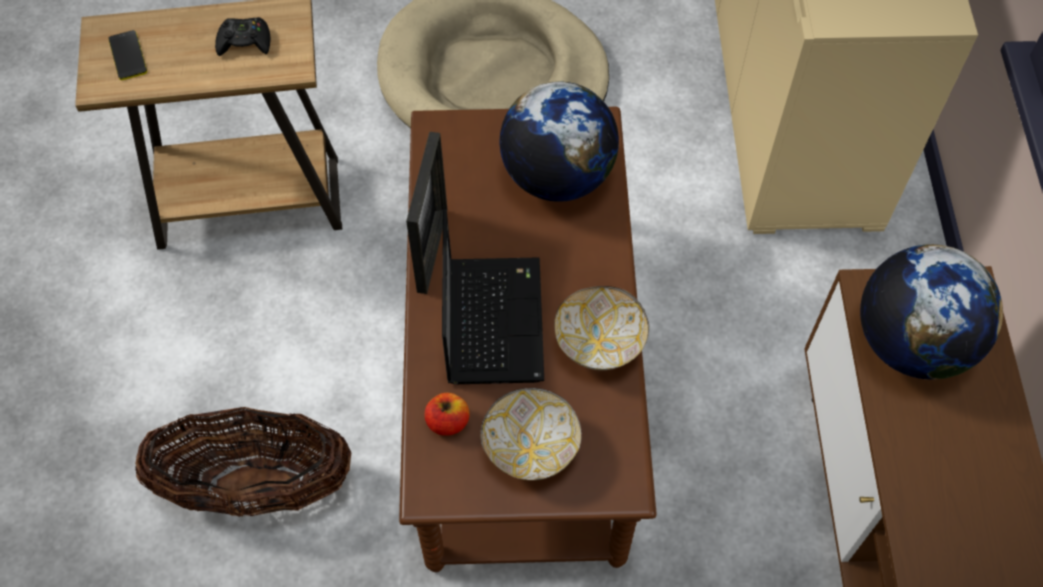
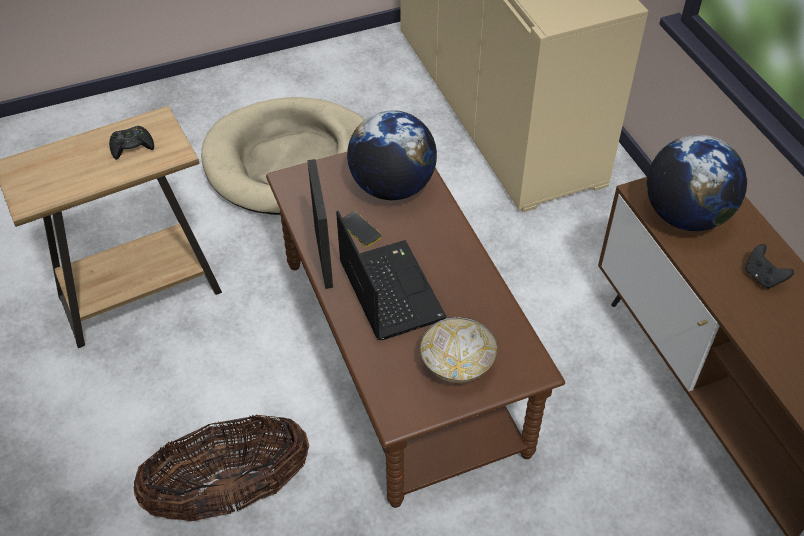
camera: 20 degrees left, 10 degrees down
(128, 56) = (42, 178): phone -> phone (360, 229)
(447, 422) = (388, 366): apple -> none
(600, 344) = (474, 283): bowl -> none
(973, 466) = (762, 277): none -> black game controller

